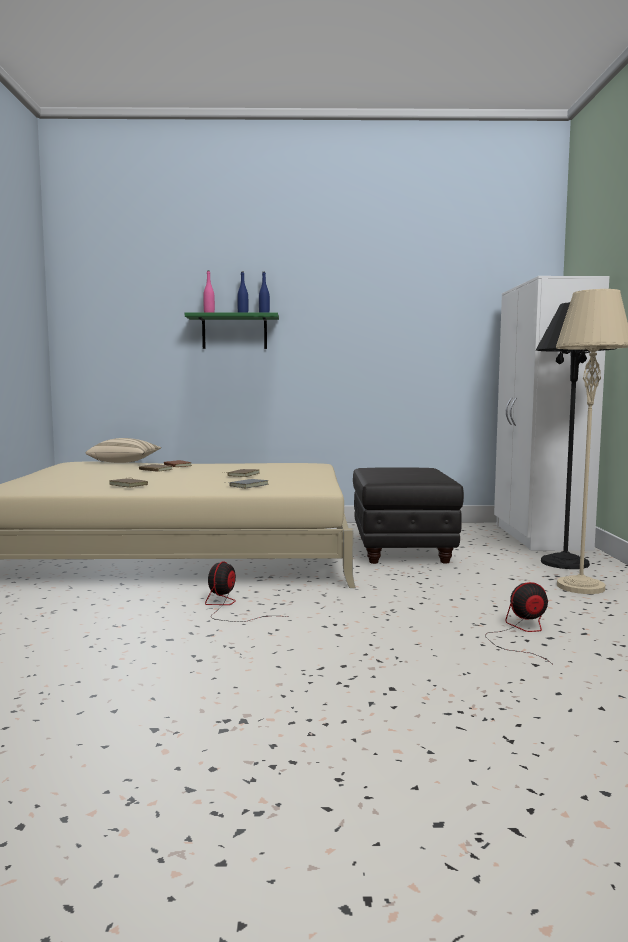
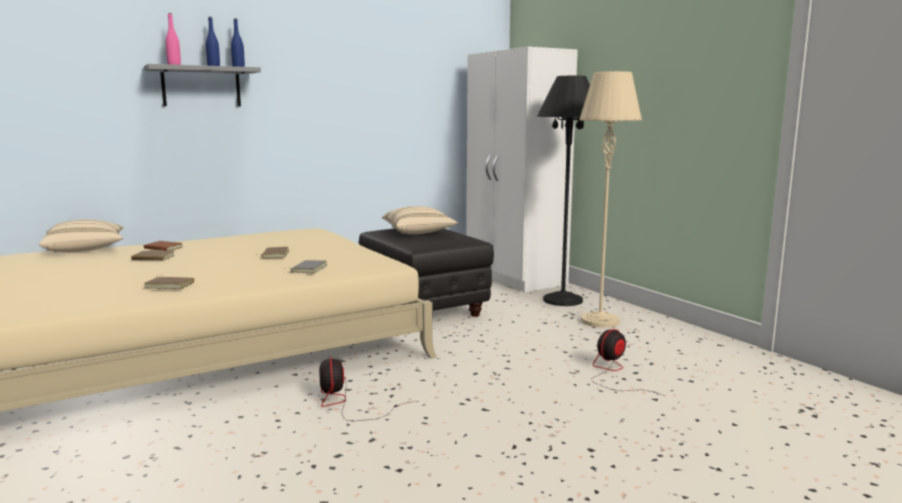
camera: 30 degrees left, 5 degrees up
(234, 332) = (201, 86): green shelf -> grey shelf
(403, 471) = (419, 232): none -> beige pillow

